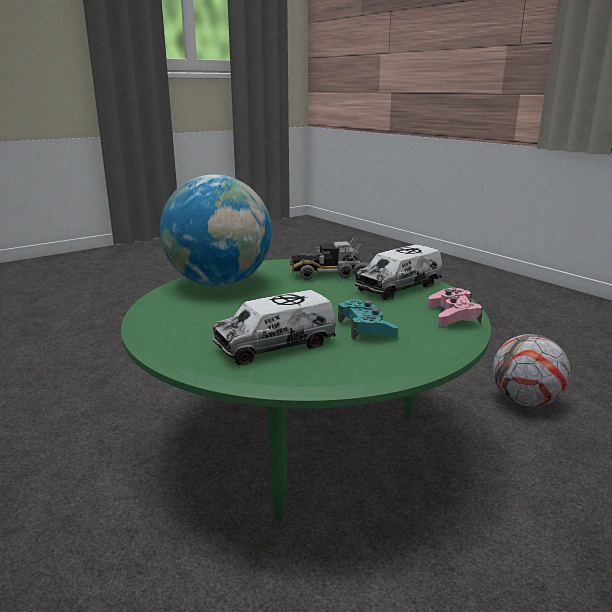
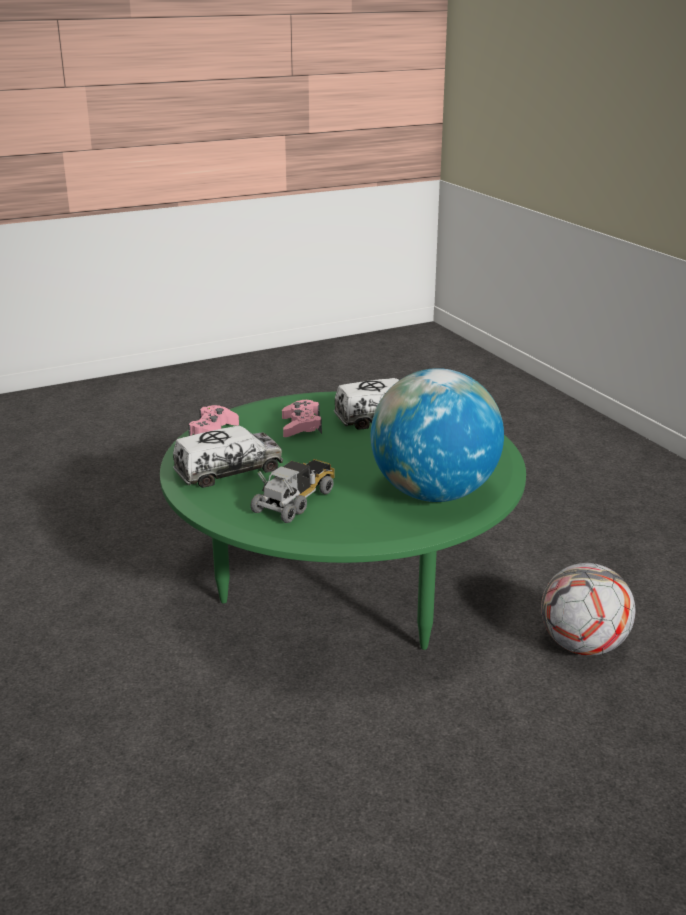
camera: 170 degrees left, 5 degrees up
(328, 274) = (296, 500): toy truck -> toy truck turned 60 degrees counterclockwise
(366, 328) = (301, 426): turquoise game controller -> pink game controller
(525, 401) = (68, 609): football -> football (583, 646)

